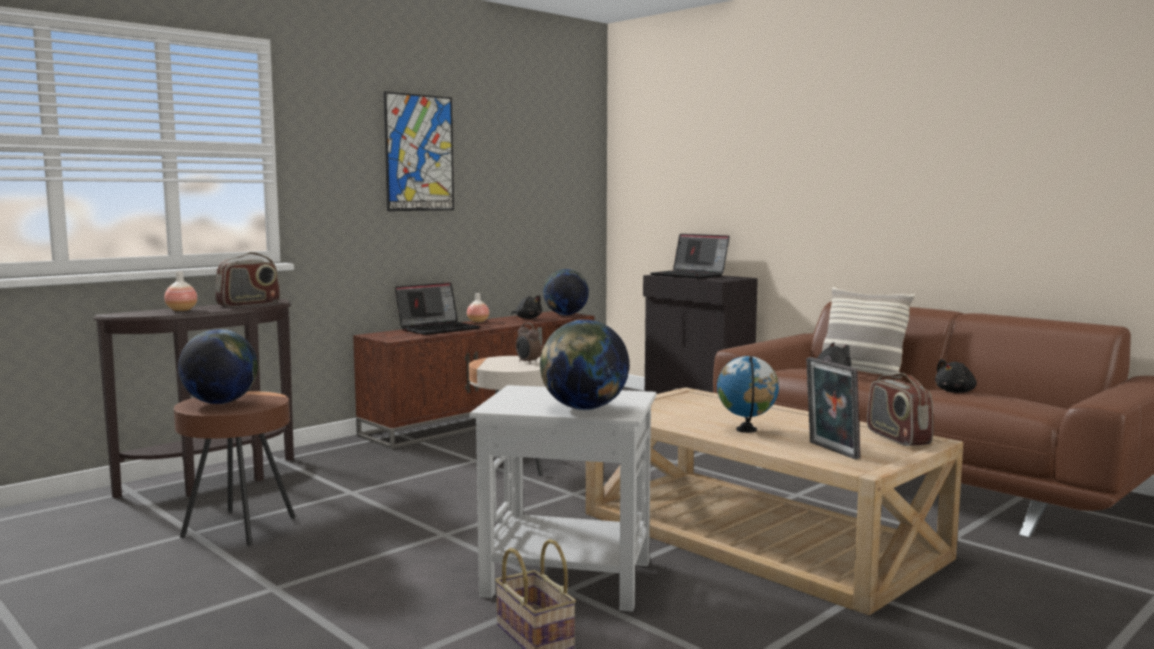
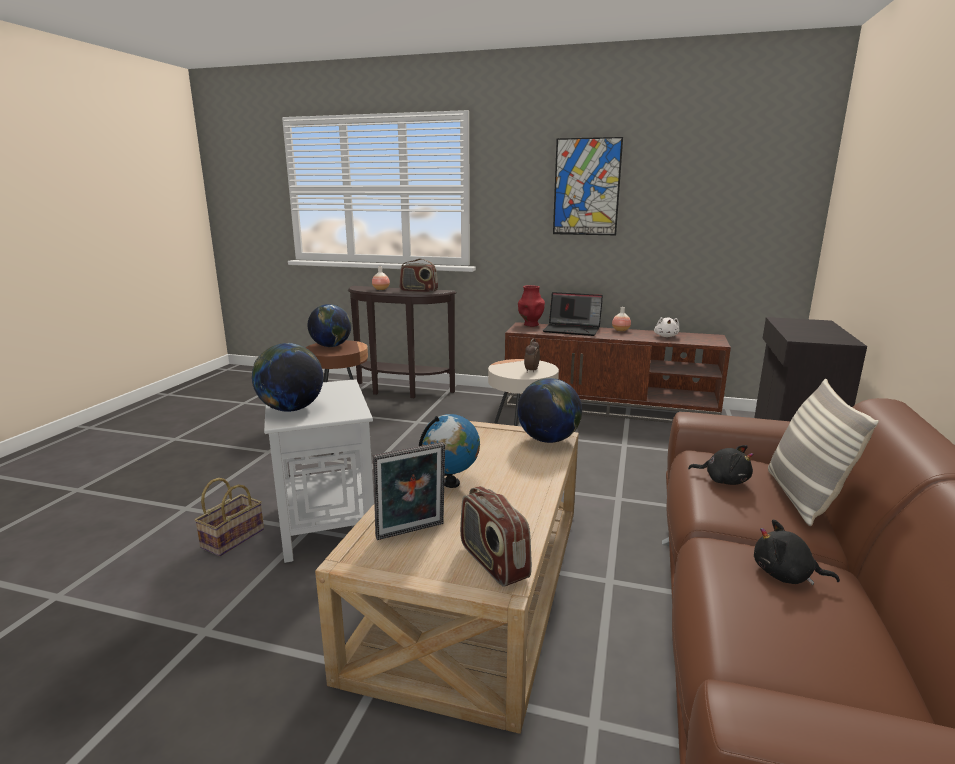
camera: 60 degrees right, 10 degrees up
(382, 333) = (530, 325): none -> red vase
(527, 318) = (666, 336): black plush toy -> white plush toy
(565, 315) = (708, 340): globe -> globe (548, 440)
(690, 275) = (808, 327): laptop -> none
(830, 451) = (411, 532): picture frame -> picture frame turned 150 degrees counterclockwise
(897, 437) = (493, 562): radio -> radio turned 75 degrees counterclockwise

